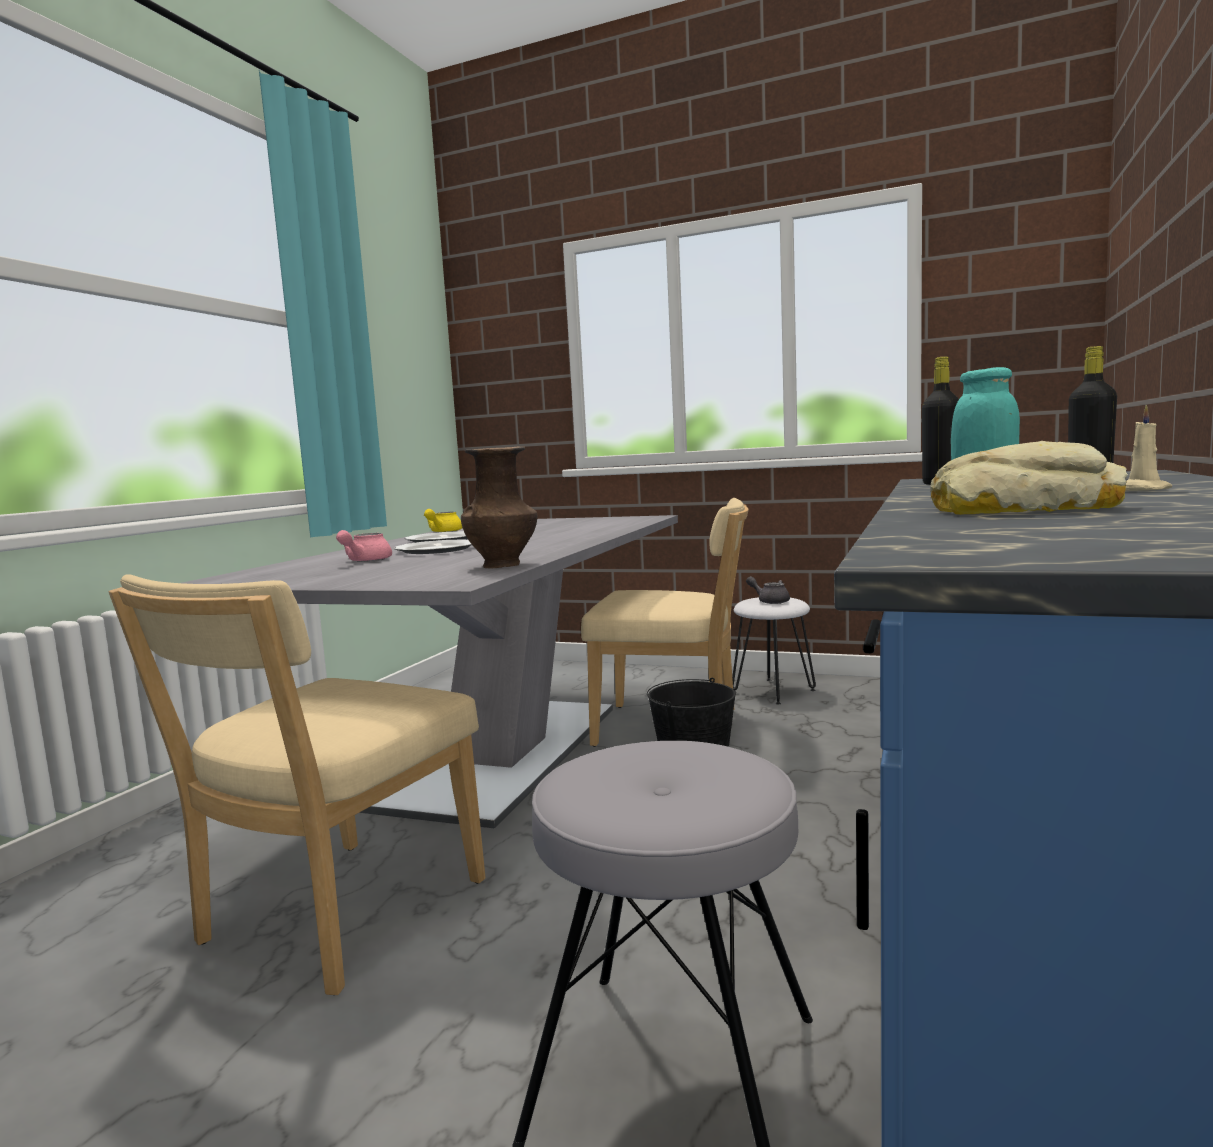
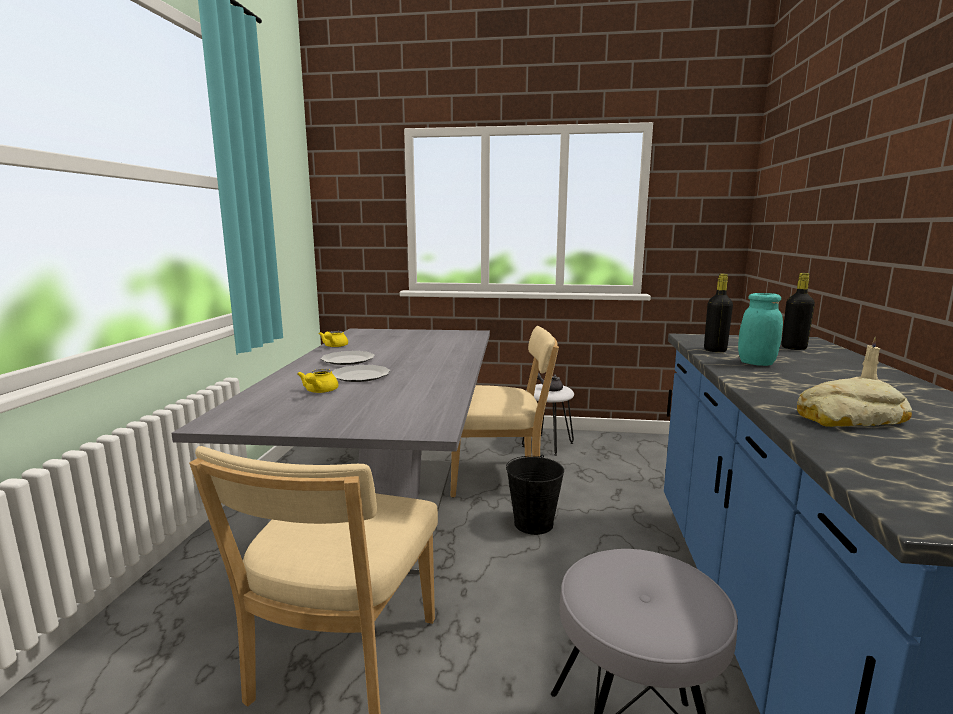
camera: 15 degrees left, 5 degrees up
(364, 561) = (319, 391): pink teapot -> yellow teapot
(503, 565) = (441, 403): brown vase -> none

